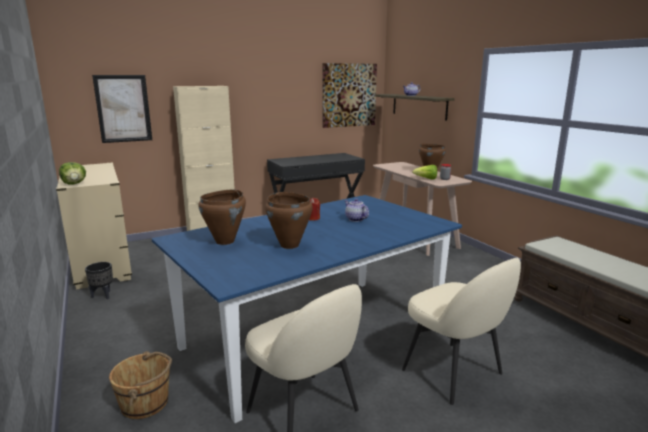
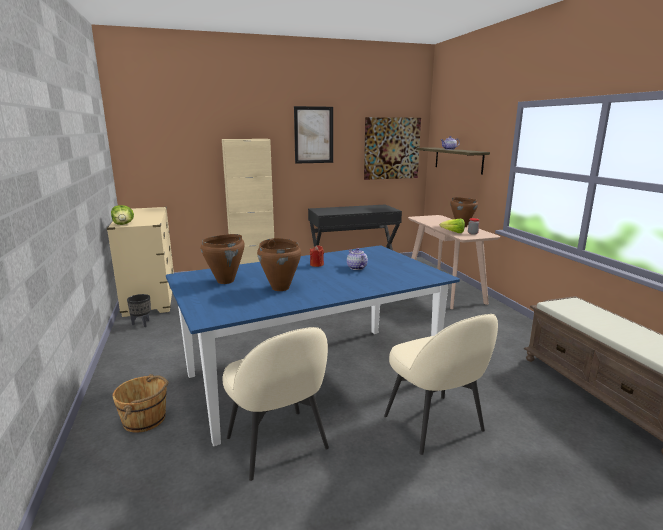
camera: 10 degrees right, 0 degrees up
(123, 108) = (177, 159): picture -> picture (313, 135)

